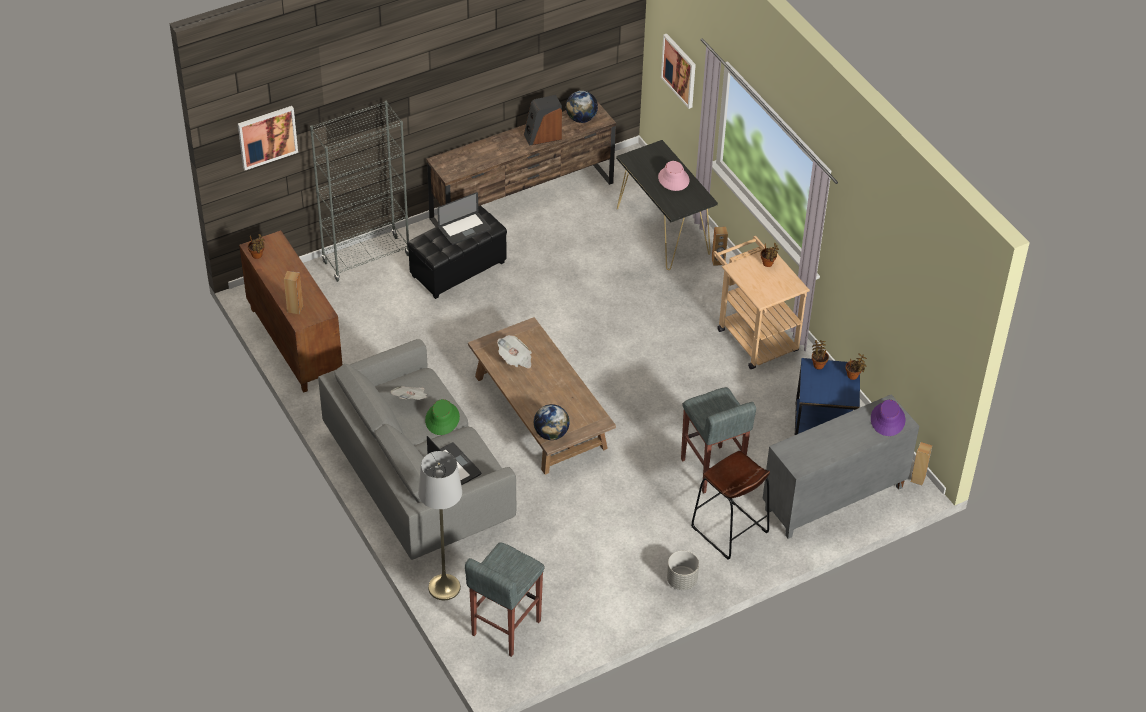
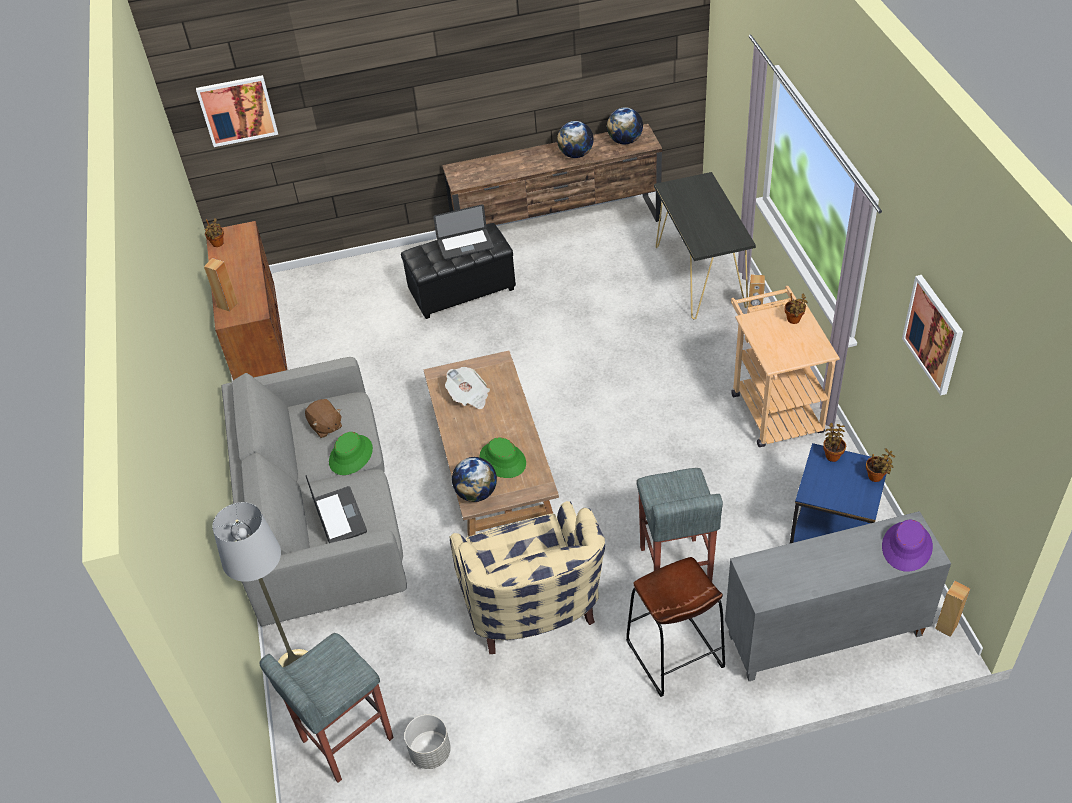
camera: 20 degrees right, 0 degrees up
(366, 259) = (372, 269): grey bookcase -> none
(410, 399) = (325, 426): newspaper -> brown plush toy
(542, 136) = (576, 154): speaker -> globe
(562, 405) = (503, 460): none -> green hat
(614, 519) = (533, 614): none -> beige armchair
(673, 179) = (711, 214): pink hat -> none
(679, 70) = (734, 87): picture -> picture (934, 334)
(681, 581) = (591, 716): grey planter -> grey planter (430, 753)

